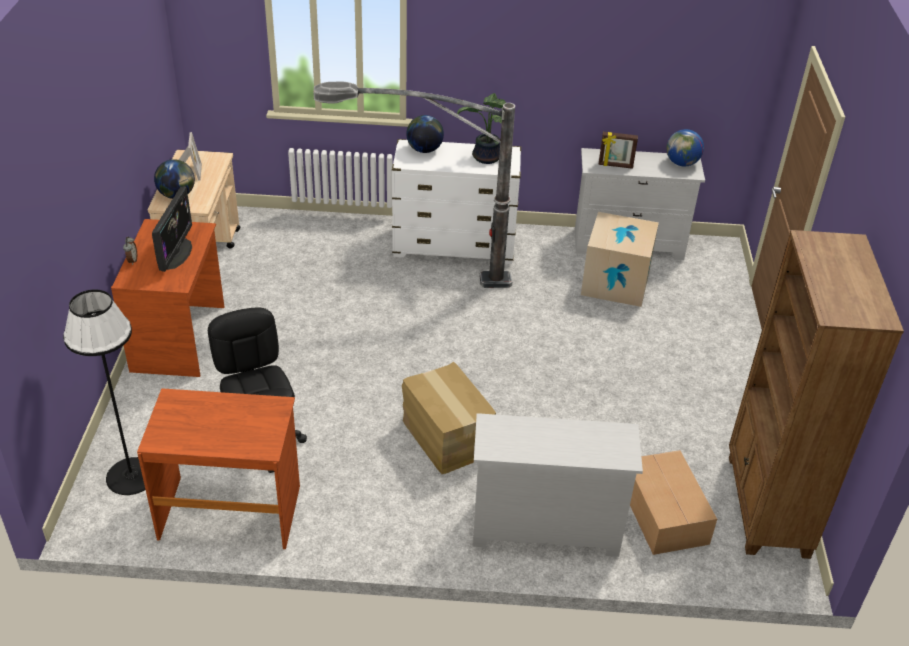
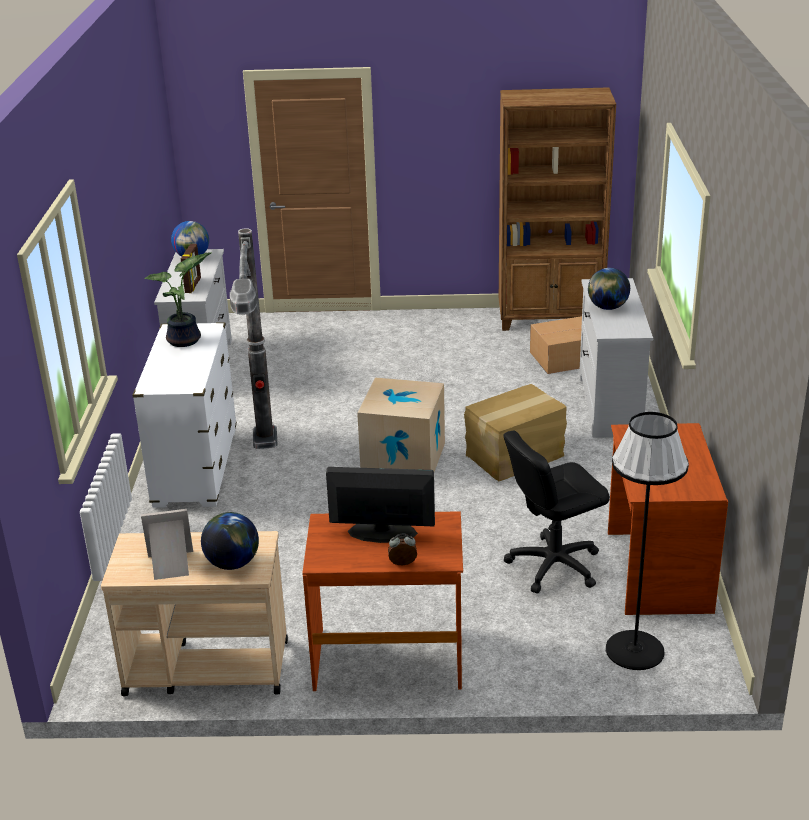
camera: 90 degrees left, 10 degrees down
(424, 150) = (162, 376): globe -> globe (607, 307)
(615, 282) = (268, 374): cardboard box -> cardboard box (403, 458)

